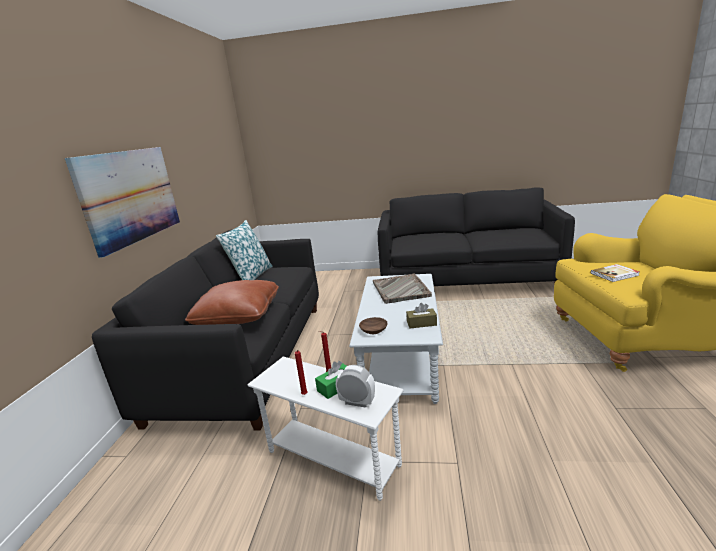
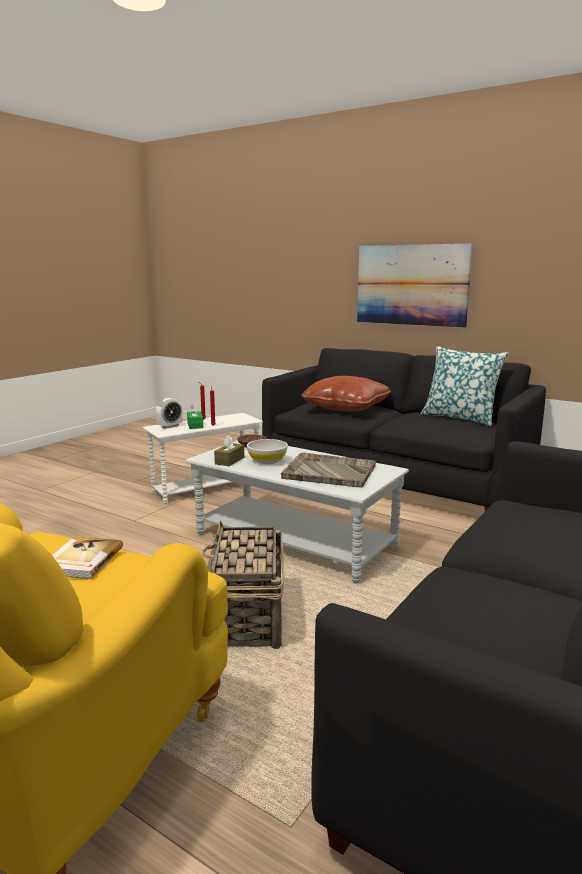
camera: 115 degrees right, 5 degrees down
(403, 312) = (267, 461): none -> white bowl
(498, 339) = (247, 617): none -> basket

